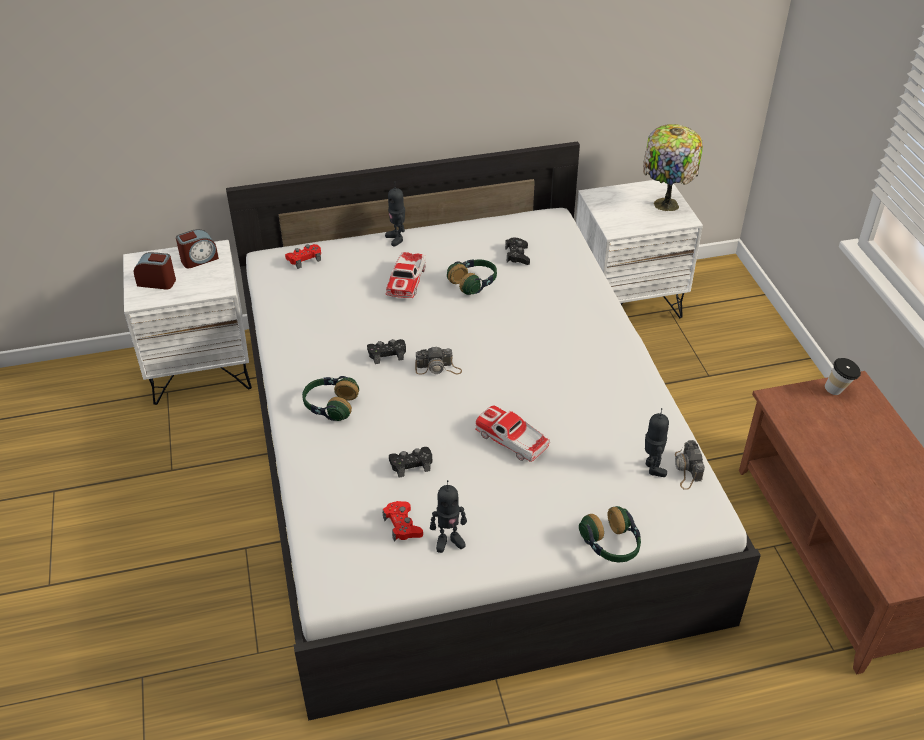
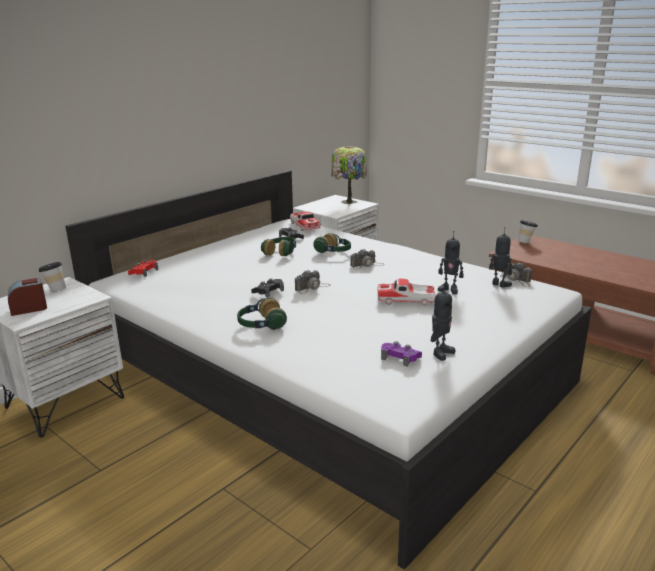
camera: 35 degrees left, 20 degrees down
(199, 259) = (55, 290): alarm clock -> cup
(397, 238) = (201, 250): toy robot -> toy robot (449, 289)
(402, 525) = (400, 358): red game controller -> purple game controller
(406, 281) = (234, 262): toy car -> toy car (305, 226)
(411, 464) = (360, 330): black game controller -> none
(544, 353) = (367, 265): none -> camera
(611, 545) = (532, 319): headphones -> headphones (333, 252)

